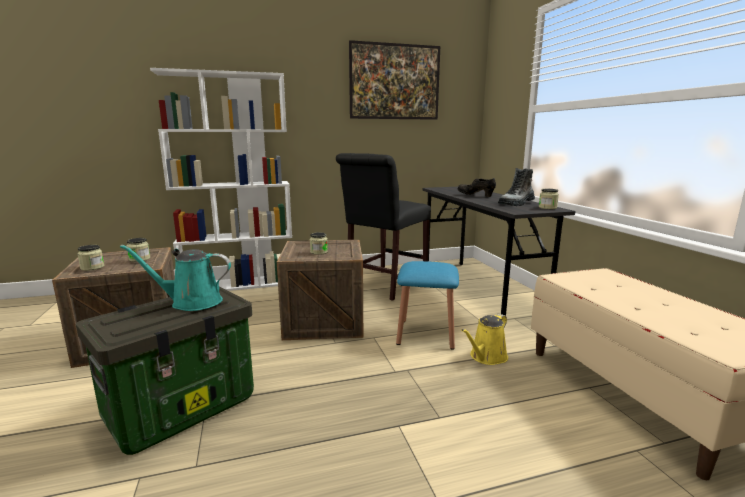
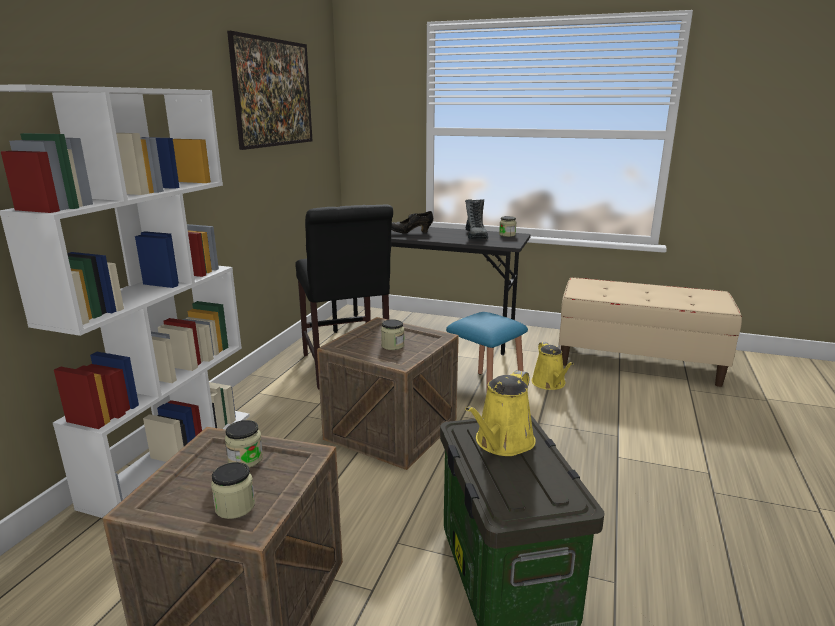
camera: 55 degrees left, 5 degrees up
(191, 302) = (502, 443): turquoise watering can -> yellow watering can

